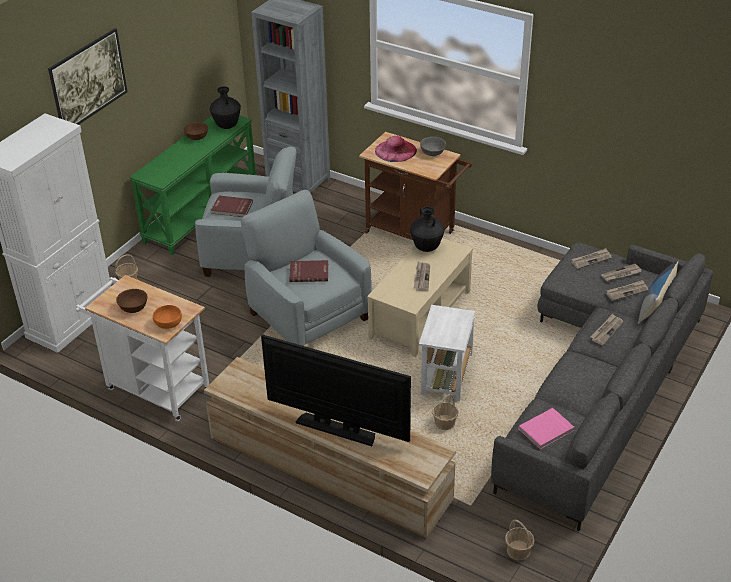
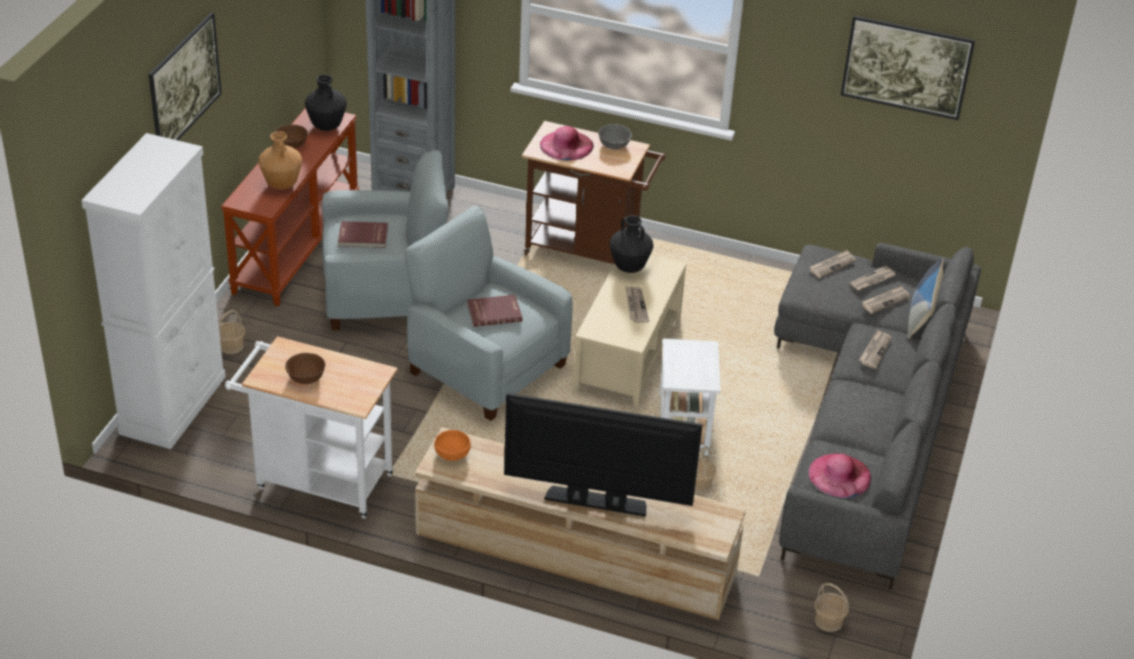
camera: 15 degrees left, 0 degrees up
(168, 323) = (360, 393): orange bowl -> orange bowl (453, 453)
(178, 165) = (281, 184): none -> brown vase
(201, 212) = (295, 245): green console table -> brown console table
(546, 430) = (840, 475): pink book -> pink hat
(655, 118) = (903, 86): none -> picture

